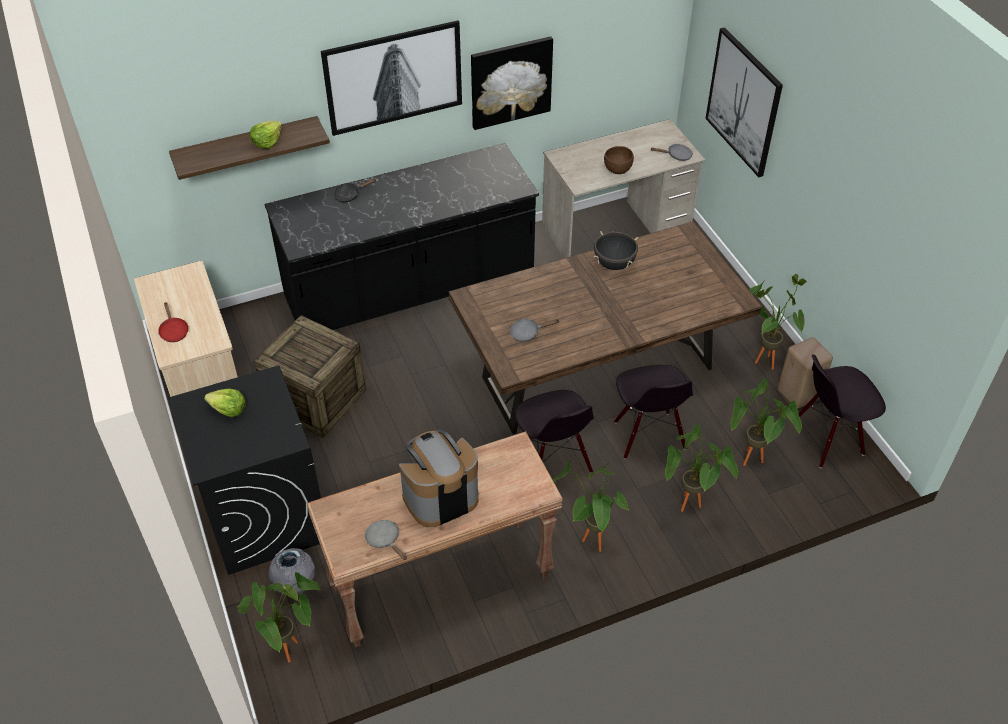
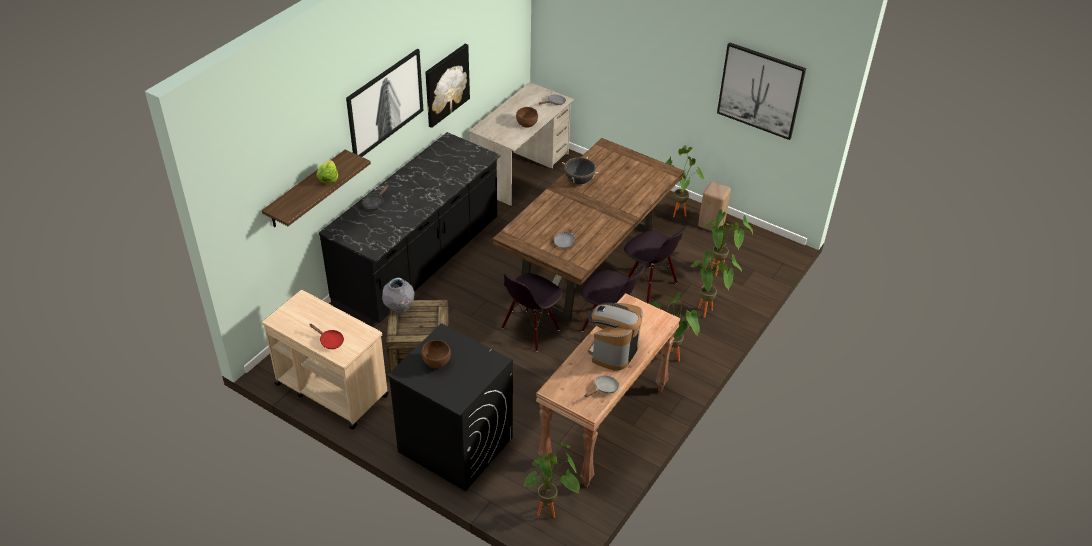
camera: 35 degrees left, 5 degrees down
(228, 410) = (436, 363): lettuce -> brown bowl
(295, 586) = (516, 474): grey vase -> grey vase (399, 308)
(385, 540) = (604, 389): grey frying pan -> grey frying pan turned 120 degrees clockwise
(744, 102) = (600, 48): picture -> picture (760, 90)
(828, 438) = (747, 241): black chair -> black chair (530, 330)

